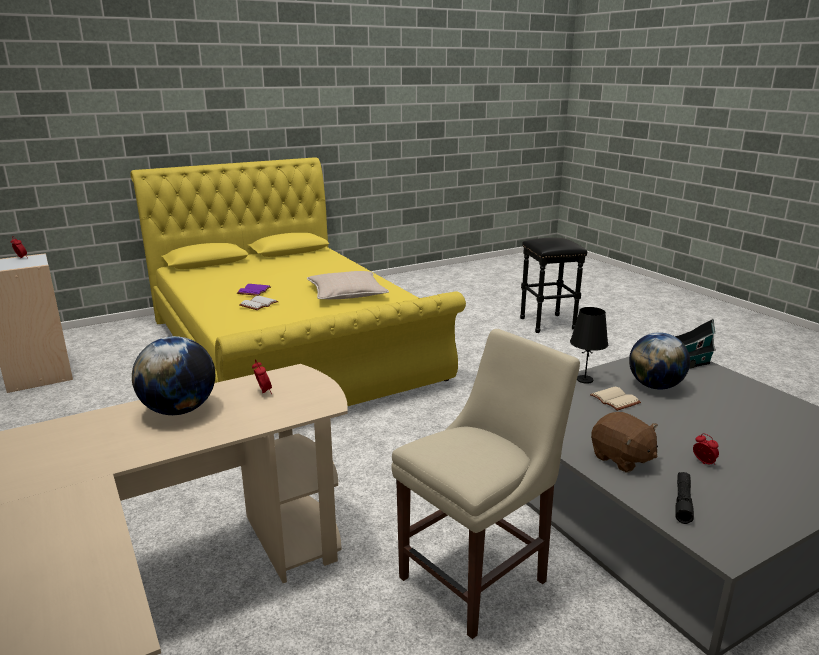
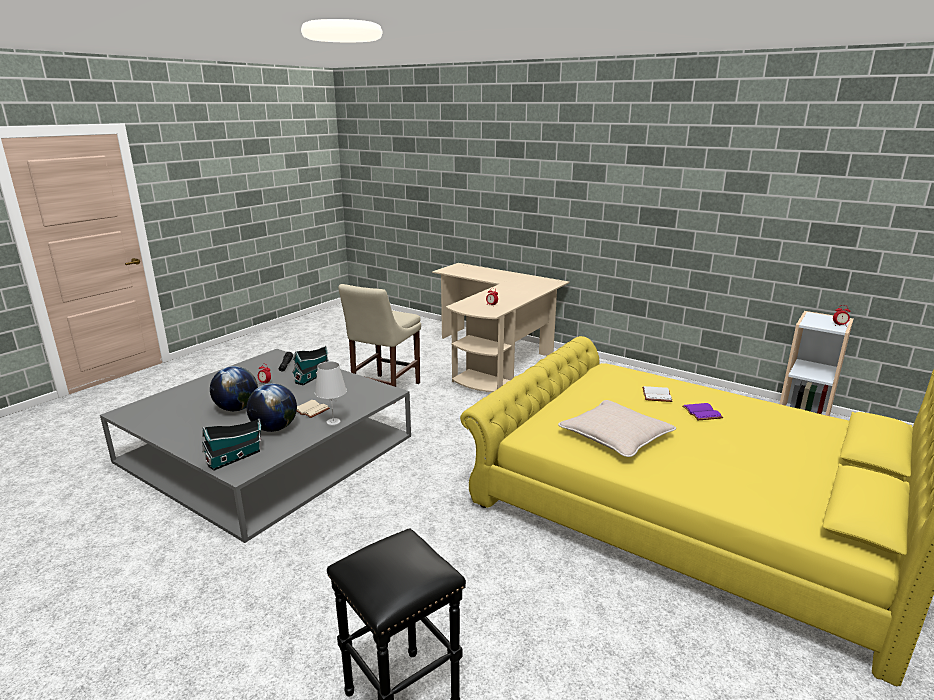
camera: 155 degrees right, 0 degrees up
(179, 410) = (514, 296): globe -> globe (237, 408)
(584, 379) = (333, 422): black table lamp -> white table lamp
(621, 458) = (313, 376): brown plush toy -> toy house

